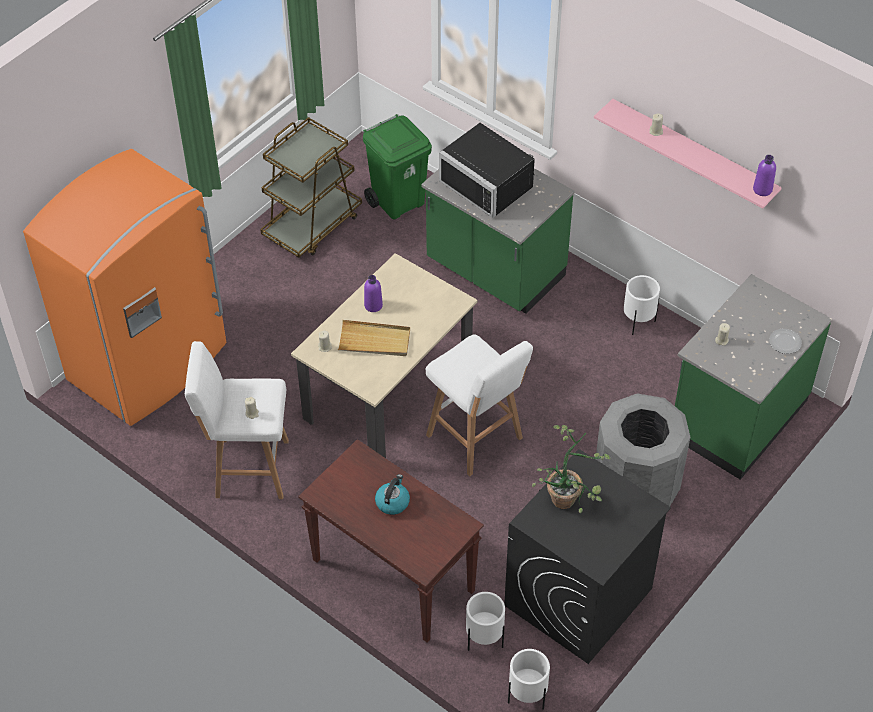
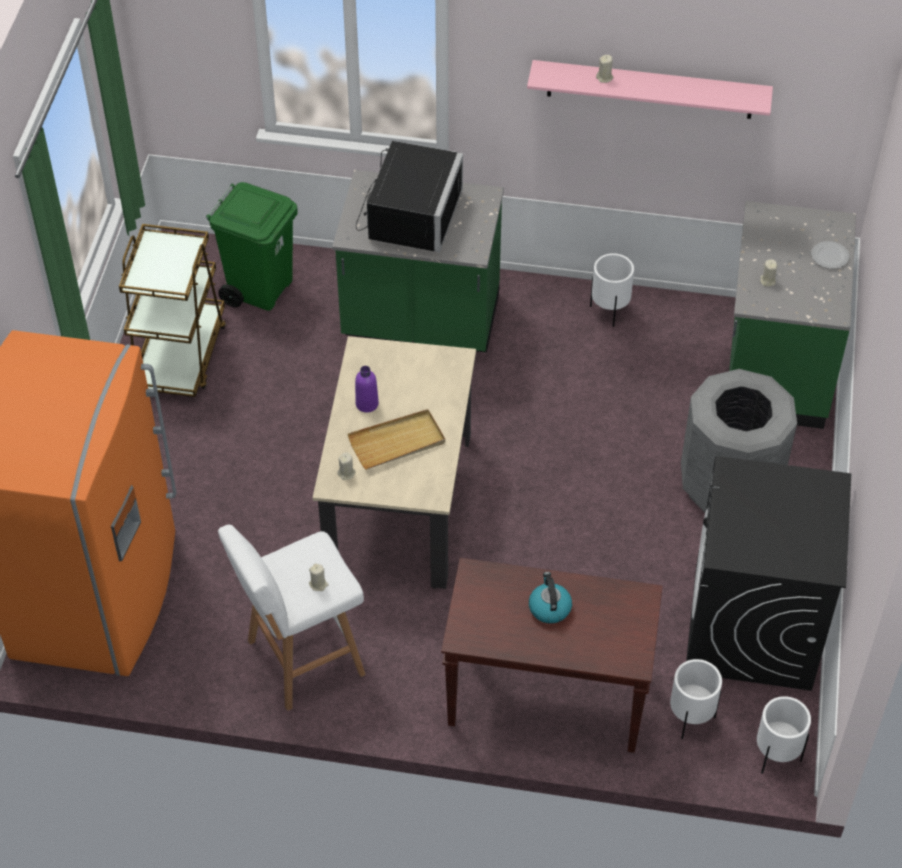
camera: 30 degrees left, 0 degrees up
(476, 439) = (530, 510): white stool -> none
(490, 183) = (408, 214): black microwave -> black microwave turned 90 degrees counterclockwise
(569, 497) = (744, 510): potted plant -> none
(762, 189) = (756, 96): purple bottle -> none

